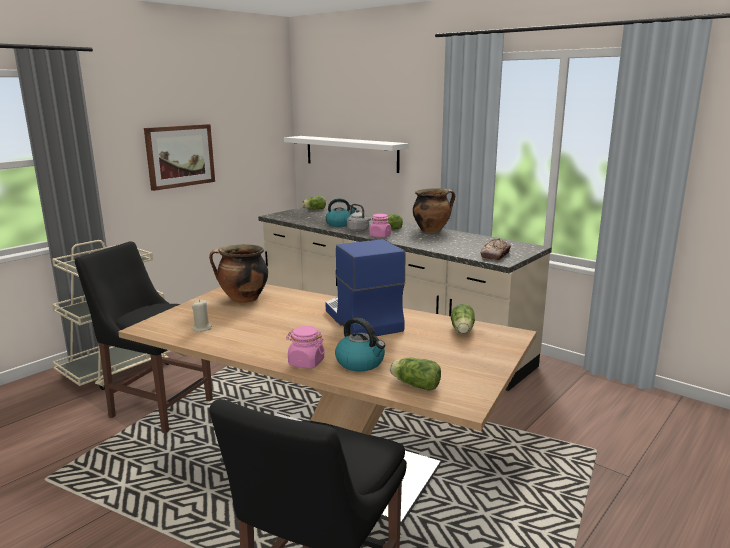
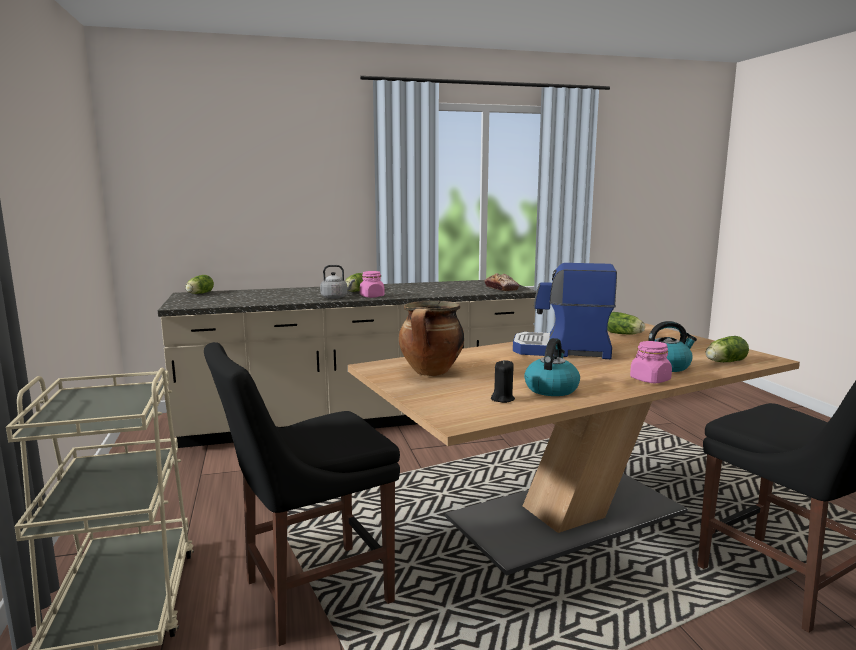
camera: 55 degrees left, 5 degrees down
(180, 156) = (41, 222): picture -> none
(202, 328) = (502, 399): beige candle -> black candle
(340, 224) = (292, 297): kettle -> kettle (551, 388)
(351, 153) = (225, 216): white shelf -> none
(432, 230) = (392, 286): cooking pot -> none

